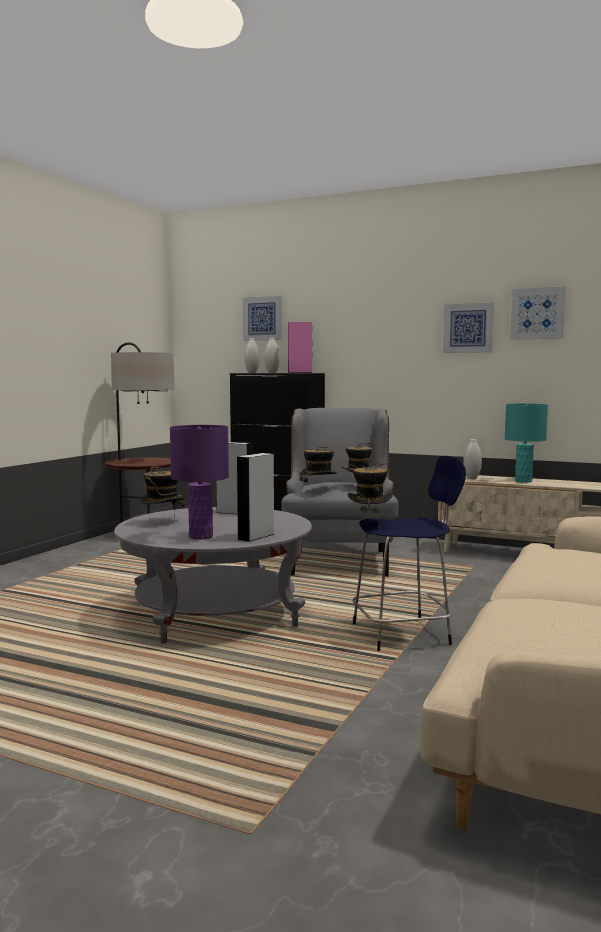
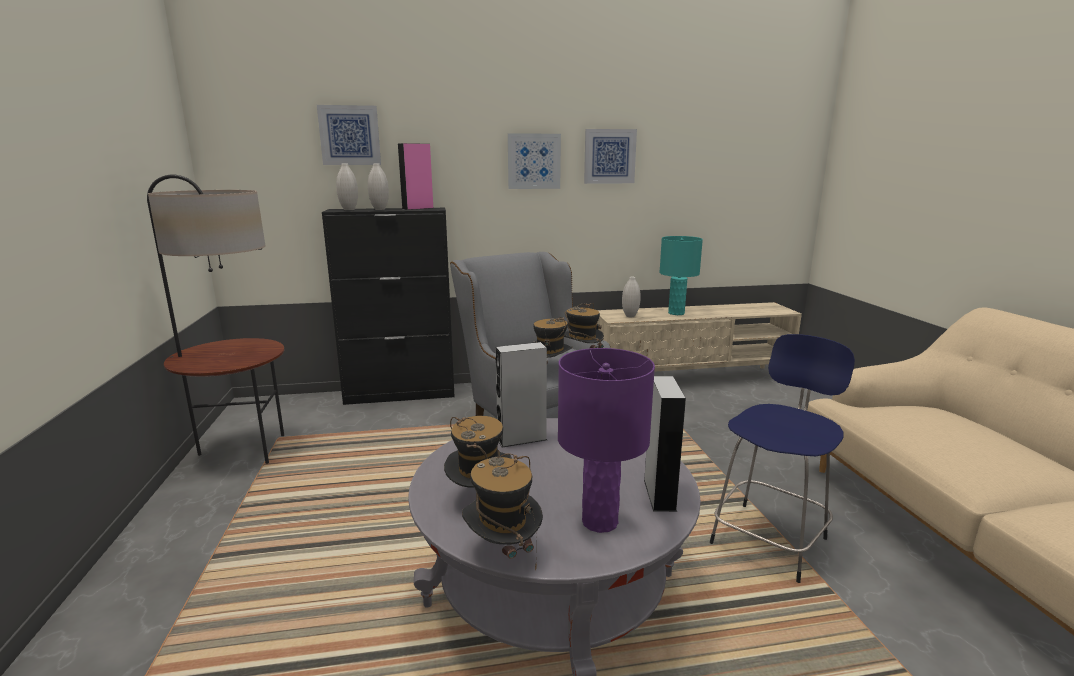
camera: 35 degrees left, 10 degrees up
(369, 523) = (750, 432): hat -> hat (503, 553)
(537, 313) = (676, 143): picture -> picture (534, 161)

